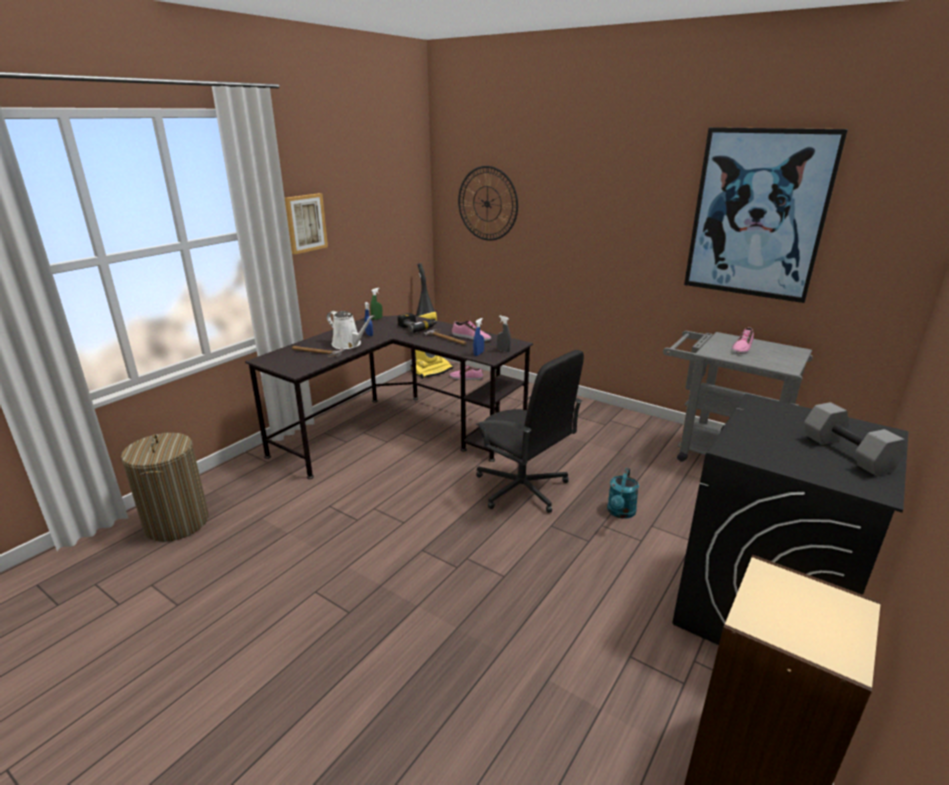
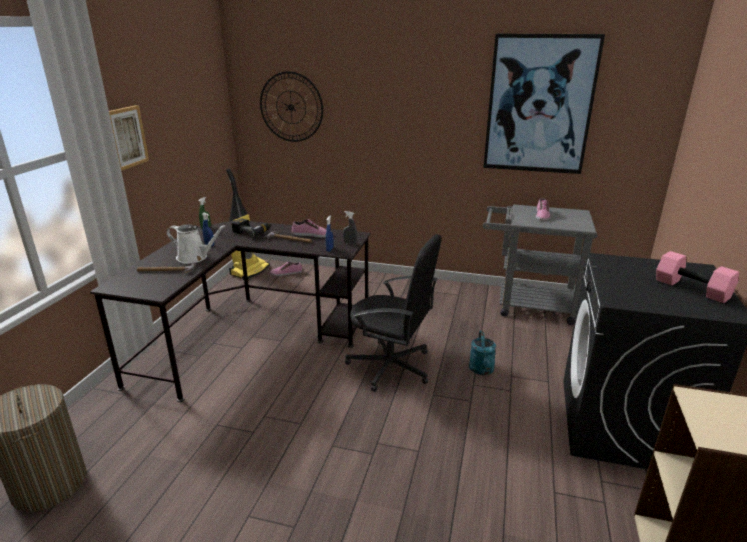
camera: 20 degrees left, 0 degrees up
(845, 453) = (691, 289): grey dumbbell -> pink dumbbell

